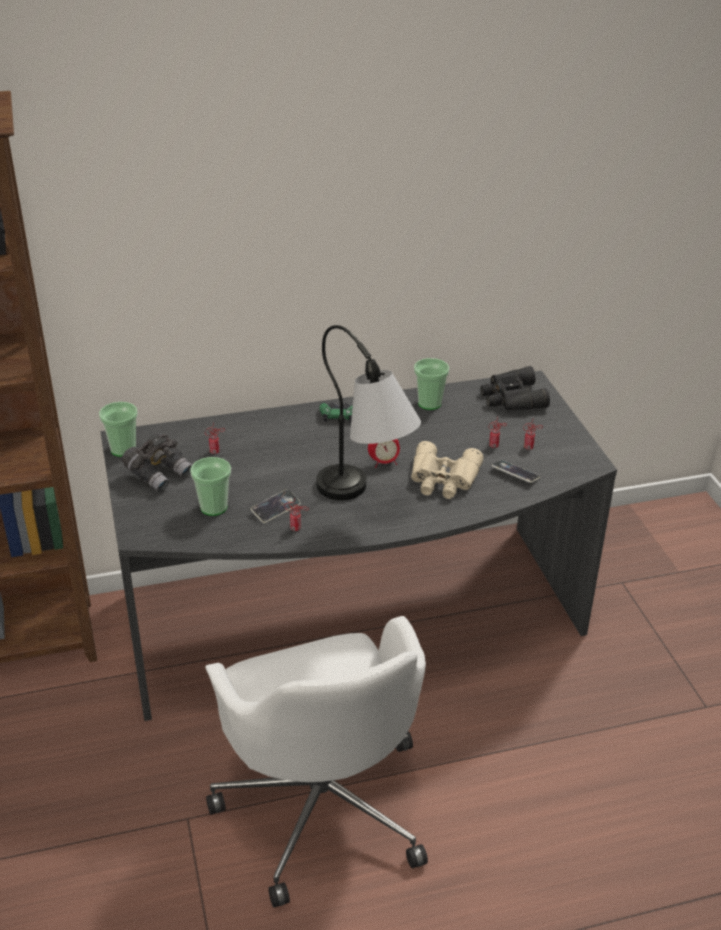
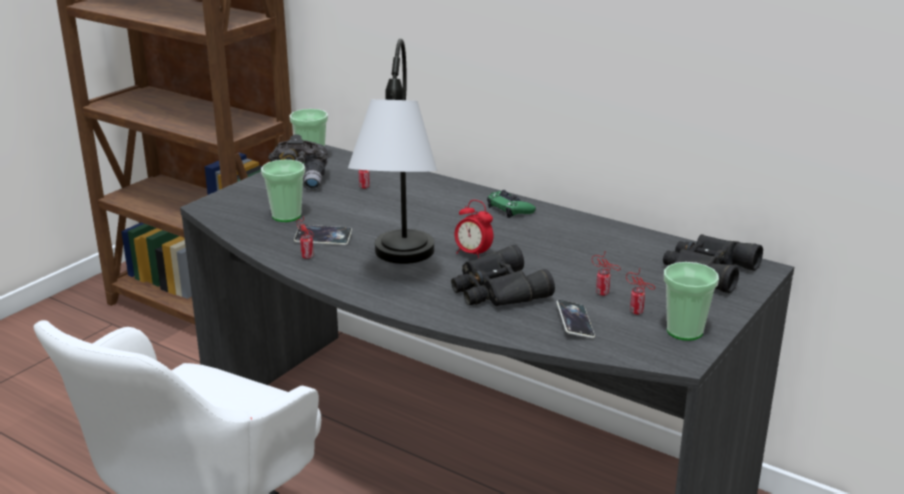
camera: 50 degrees right, 10 degrees down
(429, 403) = (610, 237): cup -> cup (684, 331)
(443, 479) = (497, 290): beige binoculars -> black binoculars

